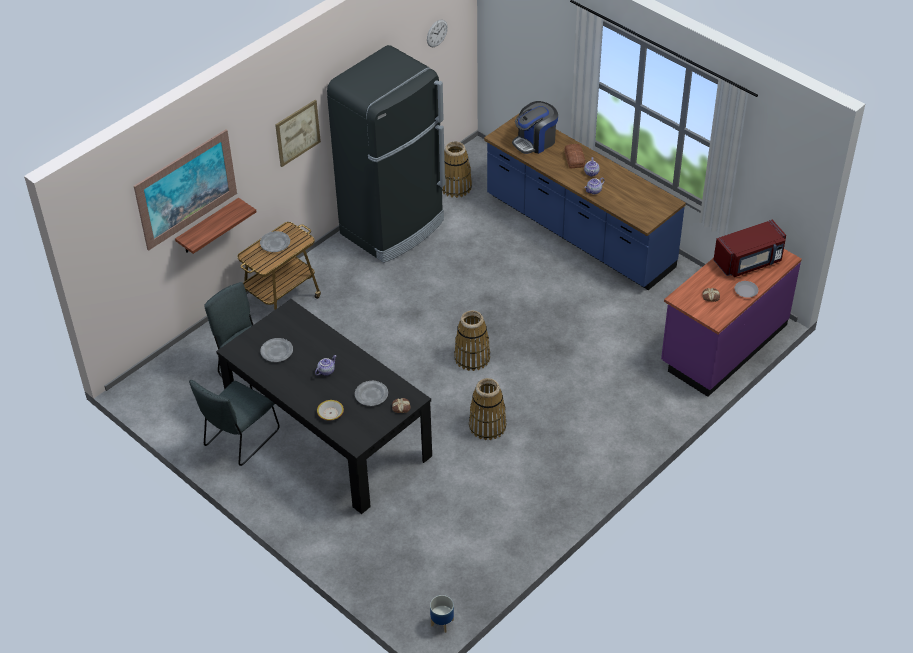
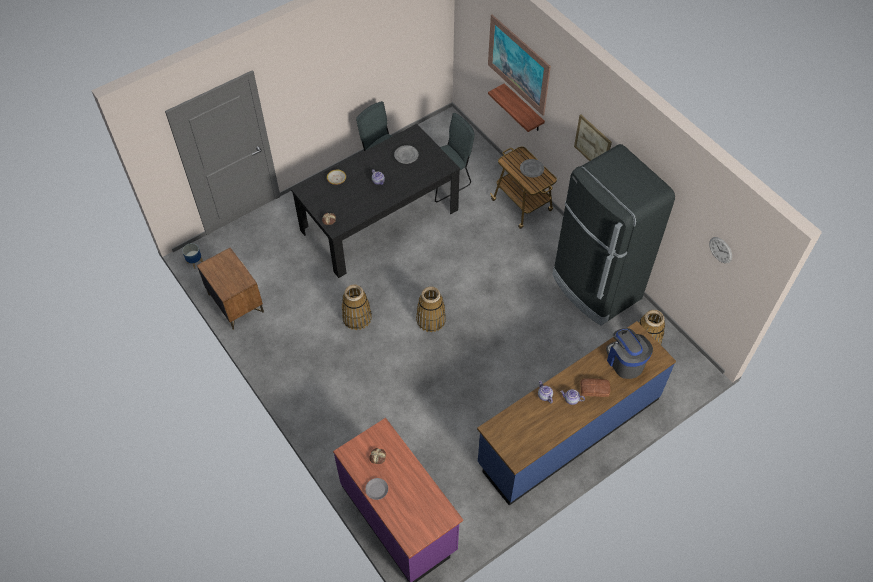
camera: 100 degrees right, 10 degrees up
(371, 395) = (346, 204): grey plate -> none
(498, 556) = (235, 303): none -> brown nightstand
(749, 262) = (415, 505): red microwave -> none

